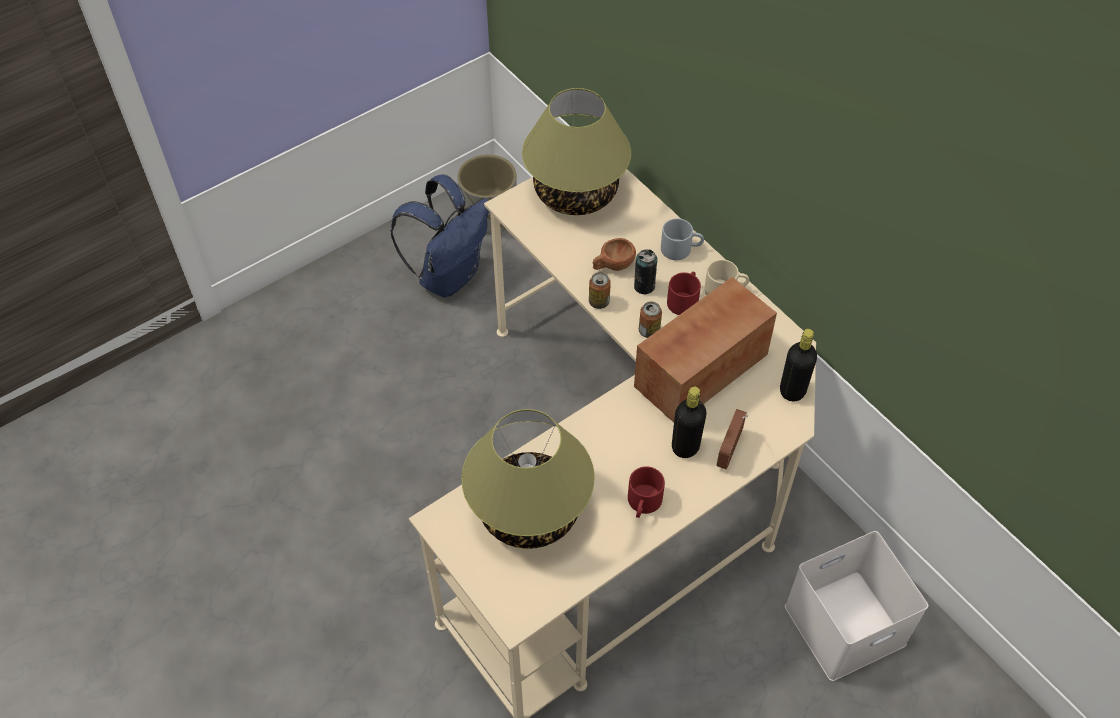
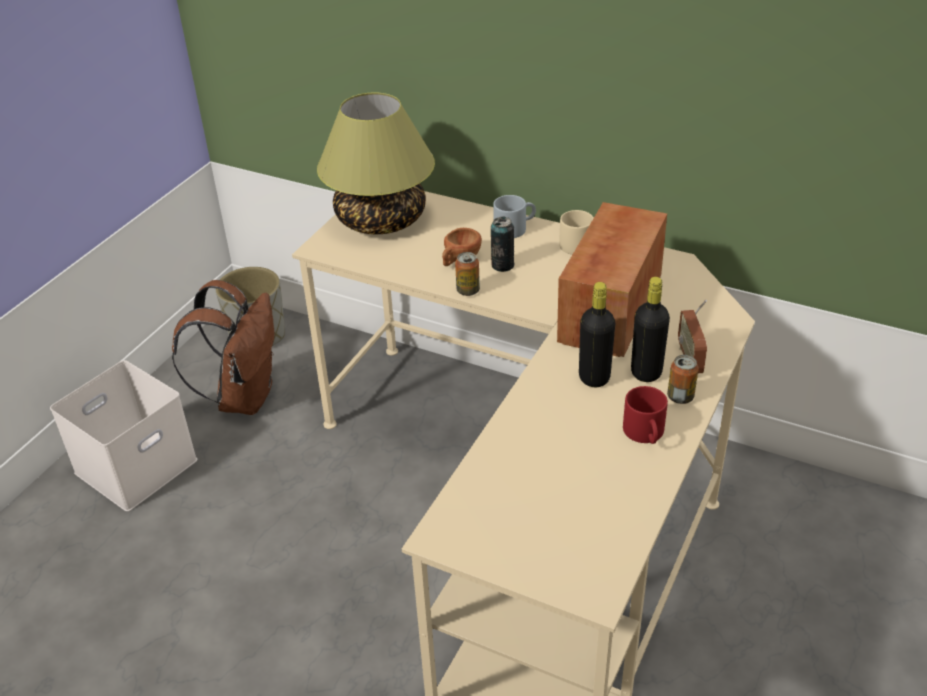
camera: 25 degrees left, 15 degrees down
(449, 275) = (244, 396): blue backpack -> brown backpack
(529, 510) = (533, 486): table lamp -> none
(649, 331) = (535, 296): can -> can (680, 397)
(684, 299) = (548, 262): red mug -> none
(792, 391) = (706, 295): black bottle -> black bottle (594, 377)
(845, 622) = (828, 538): white storage box -> white storage box (136, 464)

